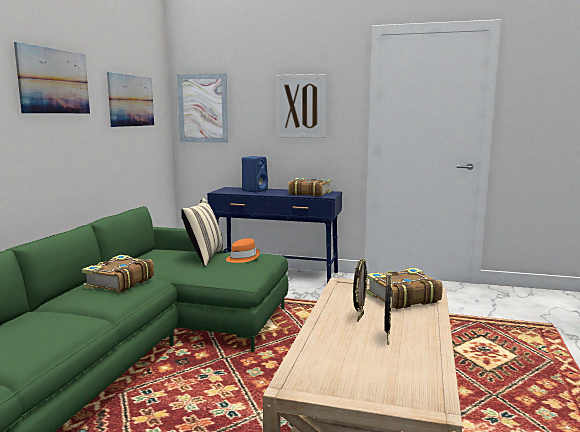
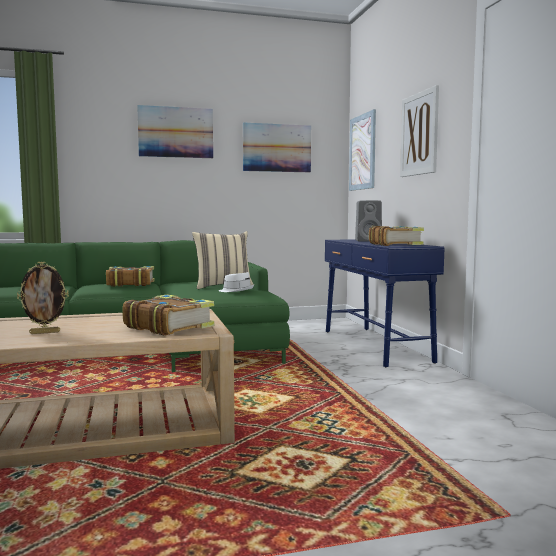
camera: 60 degrees right, 5 degrees down
(242, 258) = (236, 290): orange hat -> white hat
(255, 190) = (369, 241): blue speaker -> grey speaker
(359, 317) = (99, 323): picture frame -> none

